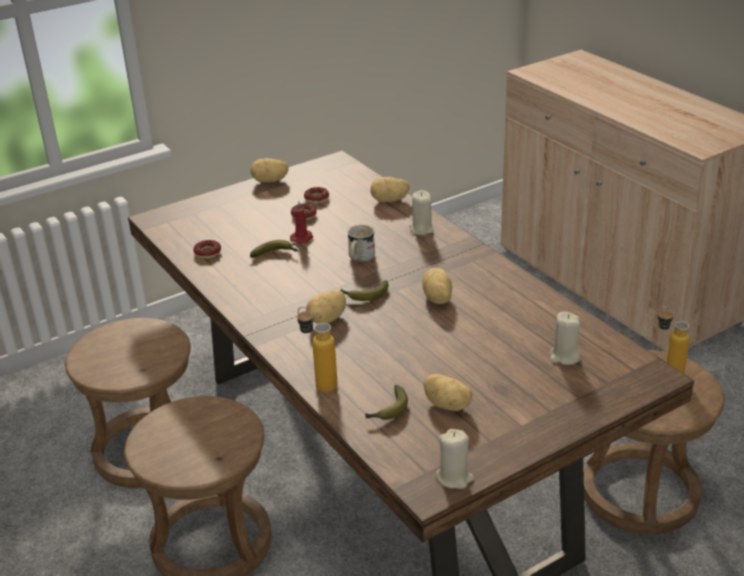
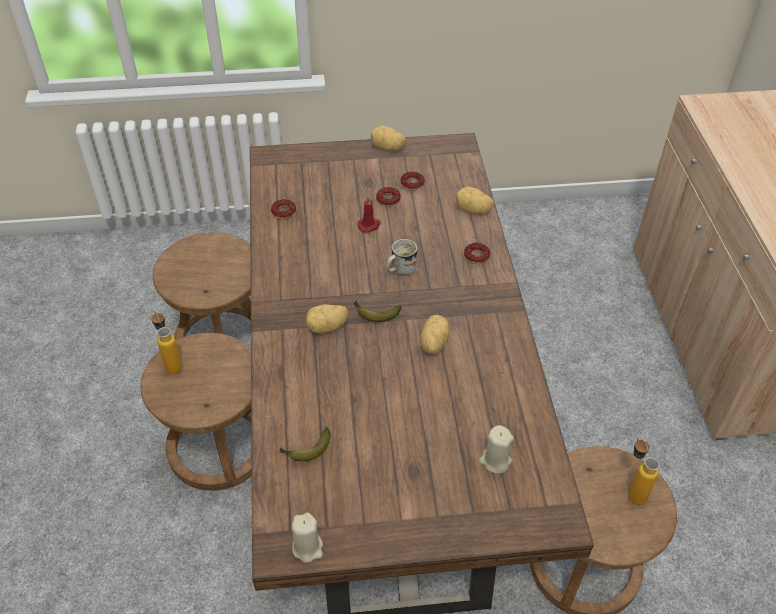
camera: 25 degrees right, 15 degrees up
(275, 254) = (335, 235): banana -> none
(319, 383) = (273, 394): bottle -> bottle (171, 363)
(421, 229) = (476, 256): beige candle -> donut
(448, 405) = (357, 467): potato -> none

